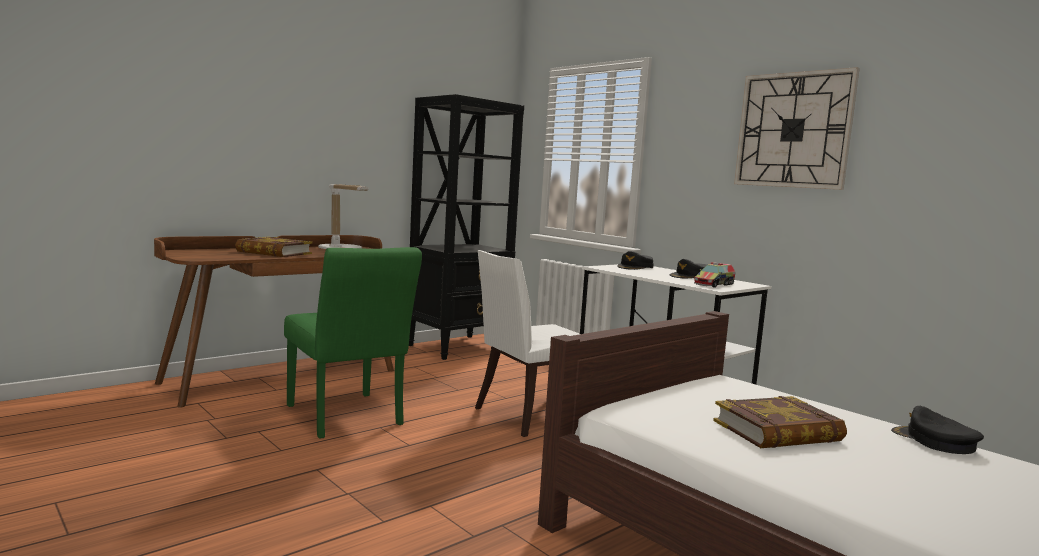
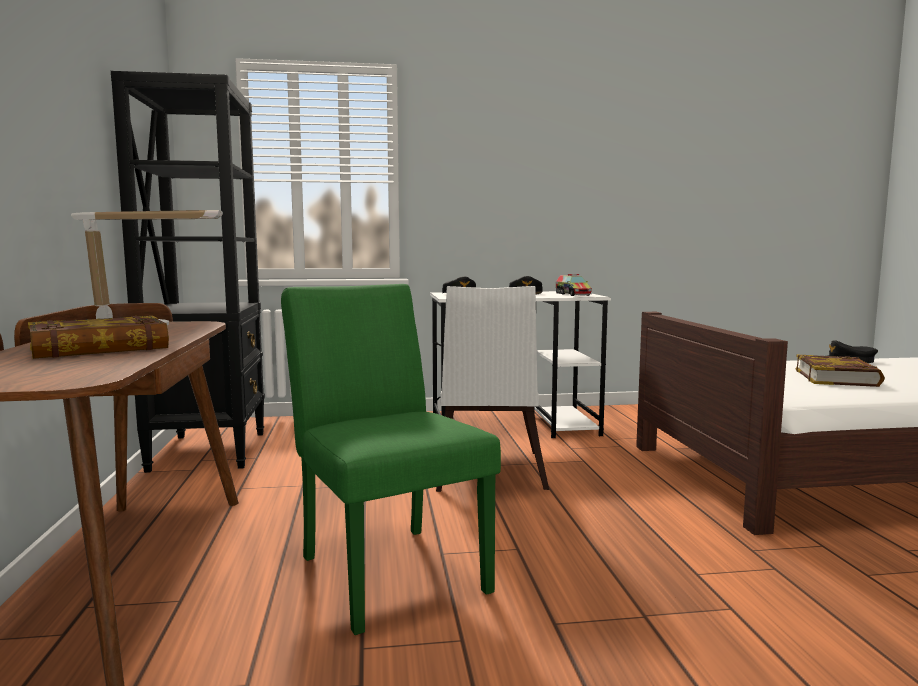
camera: 55 degrees left, 0 degrees up
(348, 418) = (386, 567): green chair -> green chair turned 120 degrees counterclockwise
(793, 130) = (563, 152): wall clock -> none

